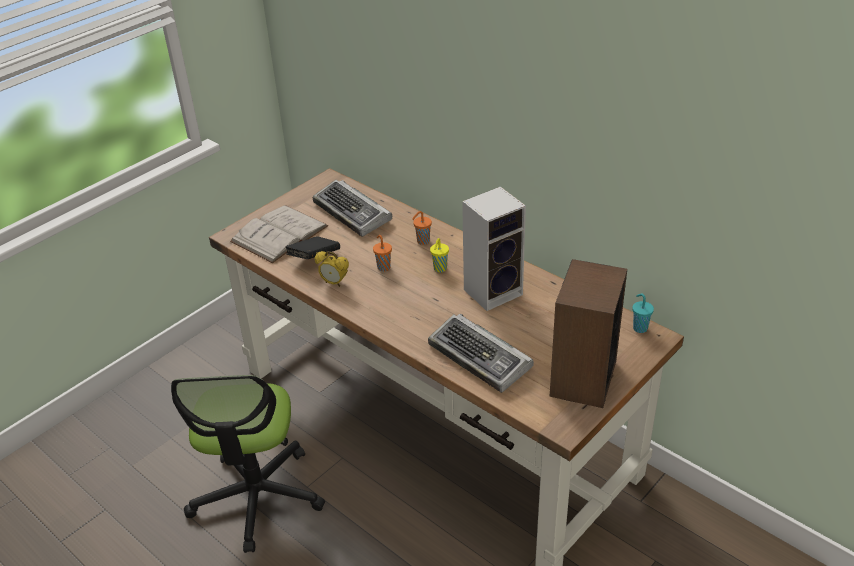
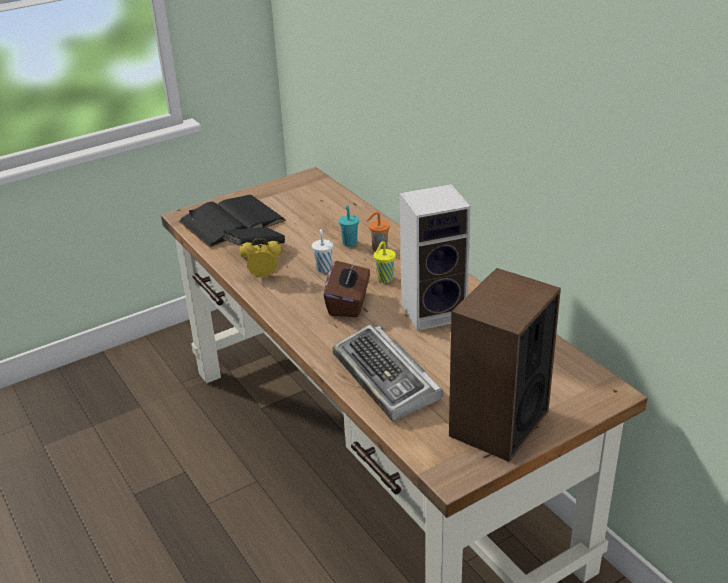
camera: 15 degrees right, 5 degrees down
(257, 497) = (151, 503): office chair -> none
(279, 233) = (232, 221): white book -> black book
(334, 283) = (263, 276): alarm clock -> alarm clock turned 135 degrees clockwise
(353, 213) = (318, 212): keyboard -> none
(383, 267) = (324, 268): orange cup -> white cup
(419, 296) = (348, 304): none -> brown tissue box
(639, 328) = (593, 378): turquoise cup -> turquoise cup (349, 243)

